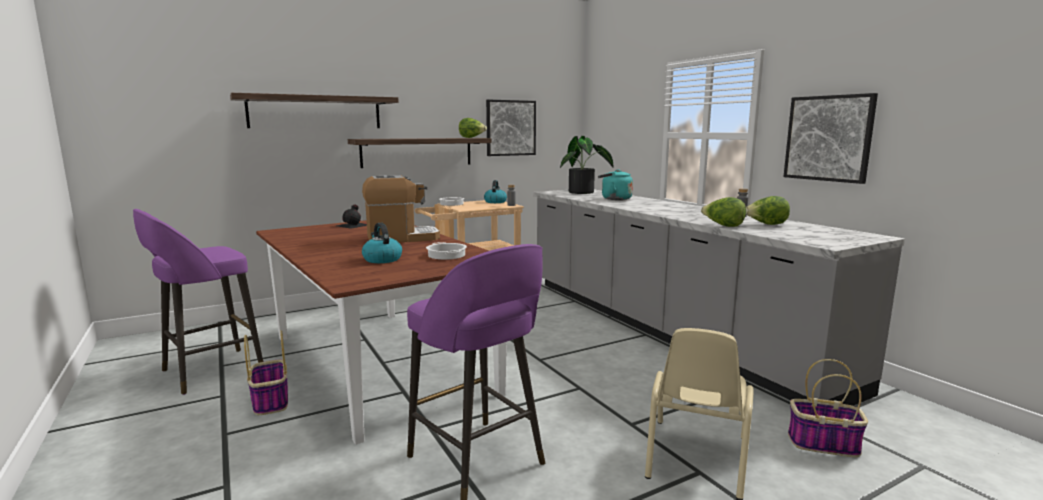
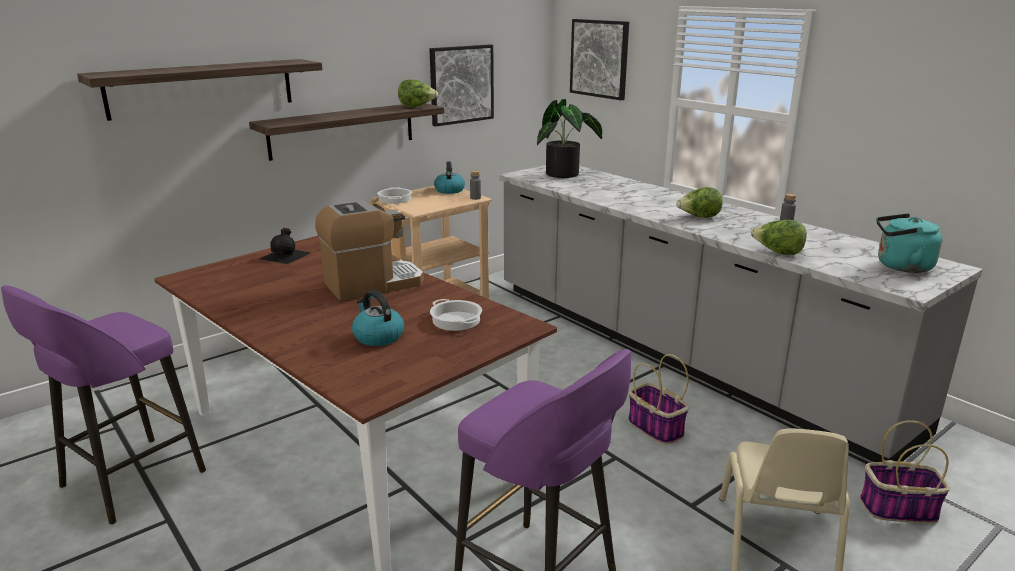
camera: 10 degrees left, 10 degrees up
(270, 401) = (239, 521): basket -> basket (654, 427)
(614, 199) = (613, 190): turquoise kettle -> turquoise kettle (900, 266)
(766, 224) = (824, 246): lettuce -> lettuce (699, 217)
(828, 138) = (894, 135): picture -> picture (599, 58)

